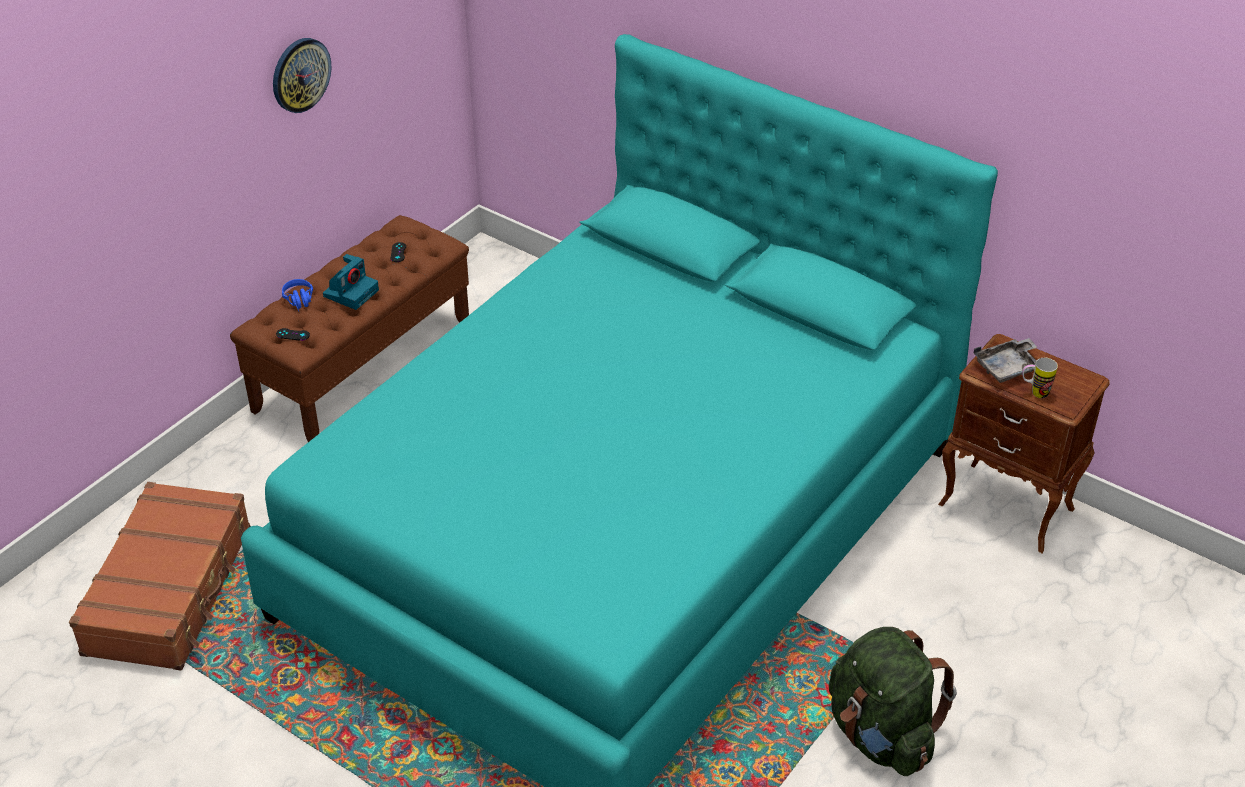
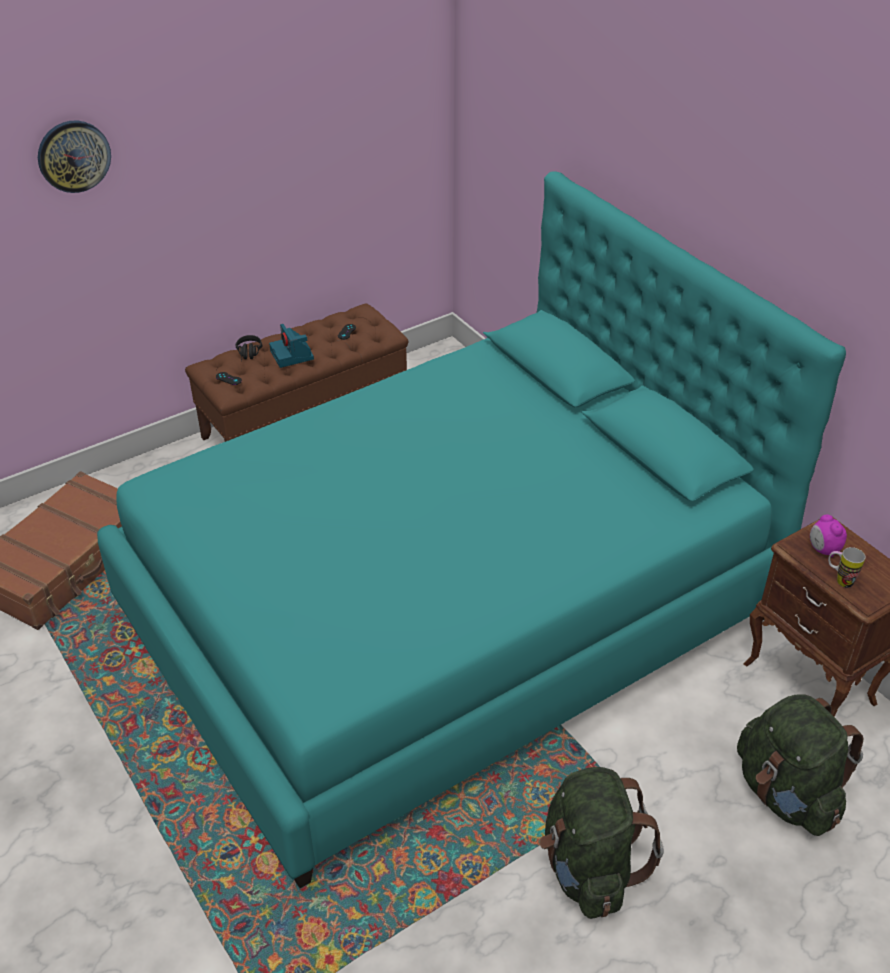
camera: 20 degrees right, 0 degrees up
(300, 74) = (274, 160): wall clock -> wall clock (73, 156)
(300, 302) = (249, 355): blue headphones -> black headphones
(351, 292) = (292, 355): camera -> camera turned 105 degrees clockwise
(1007, 367) = (823, 549): grey tray -> alarm clock
(1028, 614) = (786, 794): none -> green backpack

